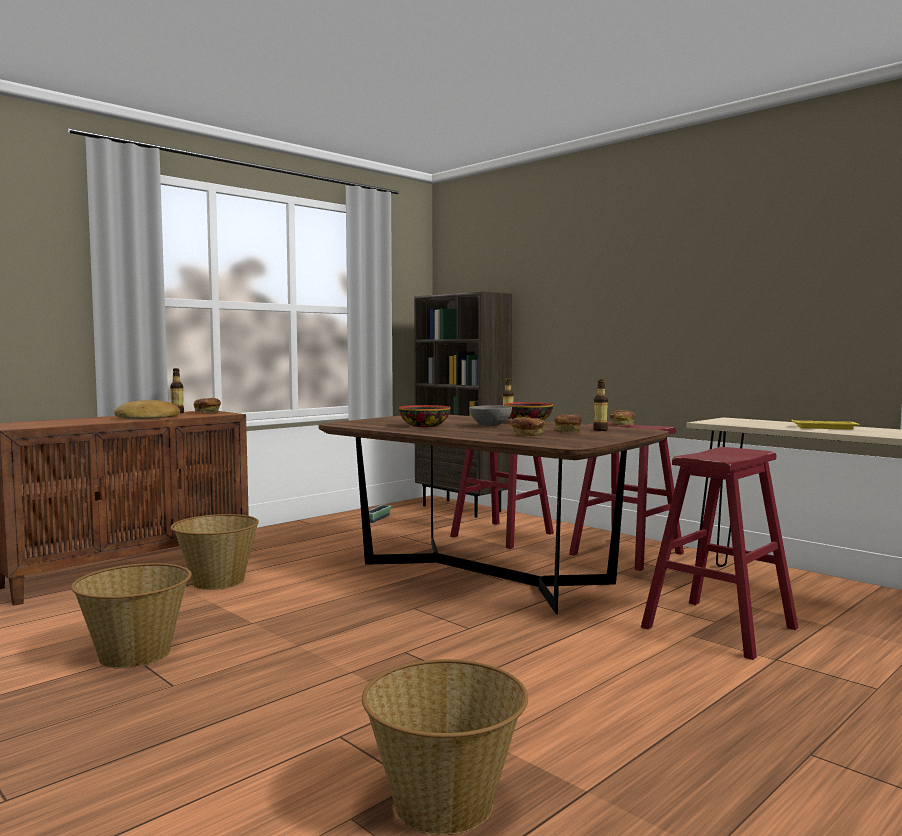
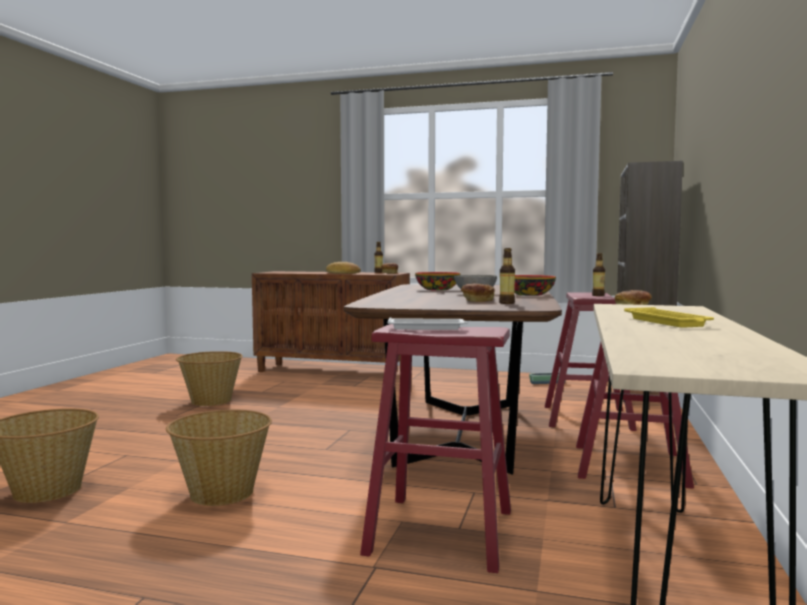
camera: 60 degrees right, 0 degrees up
(217, 581) = (339, 386): basket -> basket (222, 492)
(527, 434) = (425, 299): bread -> none
(719, 454) = (427, 328): none -> white tray

